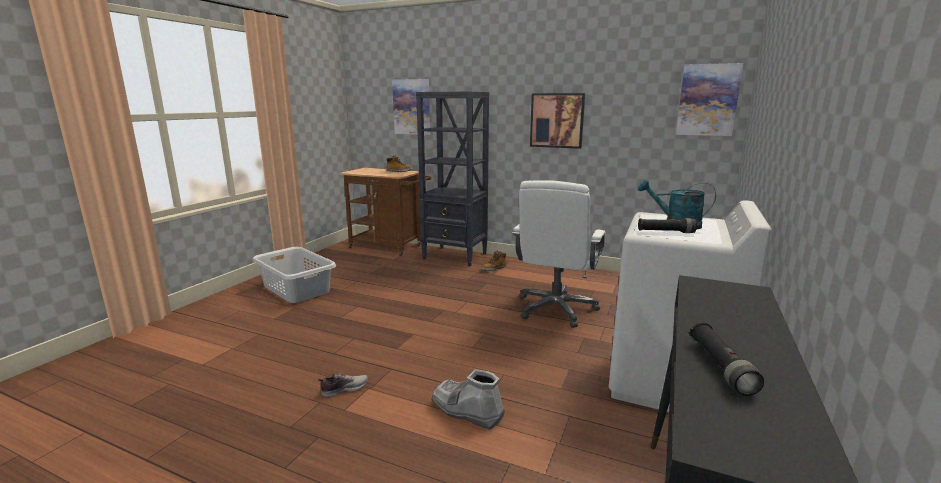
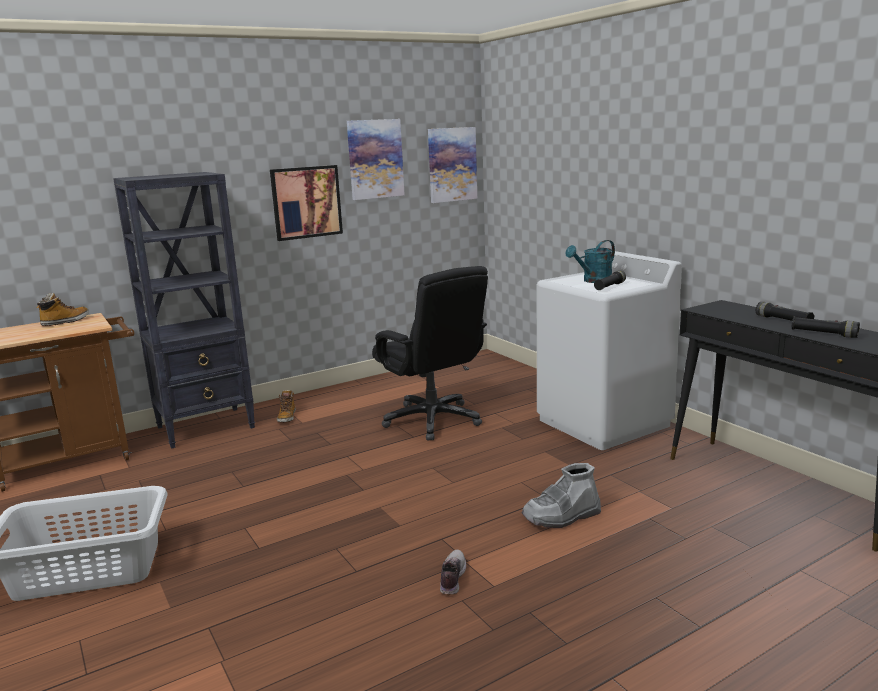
camera: 55 degrees left, 0 degrees up
(412, 107) = (60, 207): picture -> picture (375, 159)
(555, 309) = (433, 420): white office chair -> black office chair
(740, 332) = (783, 320): none -> black flashlight

